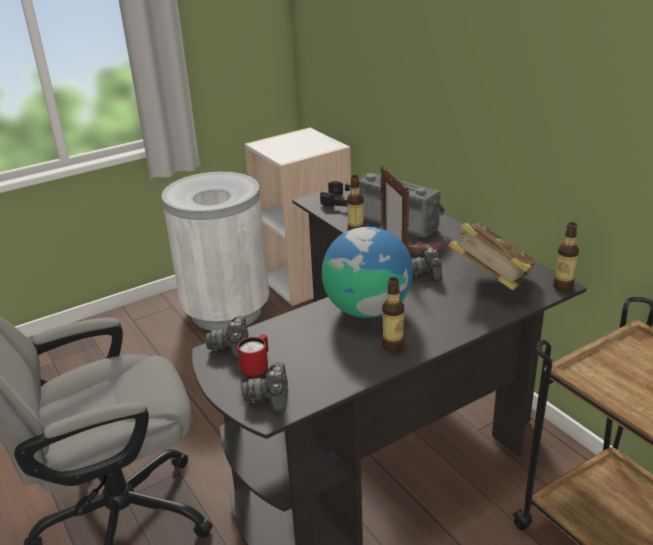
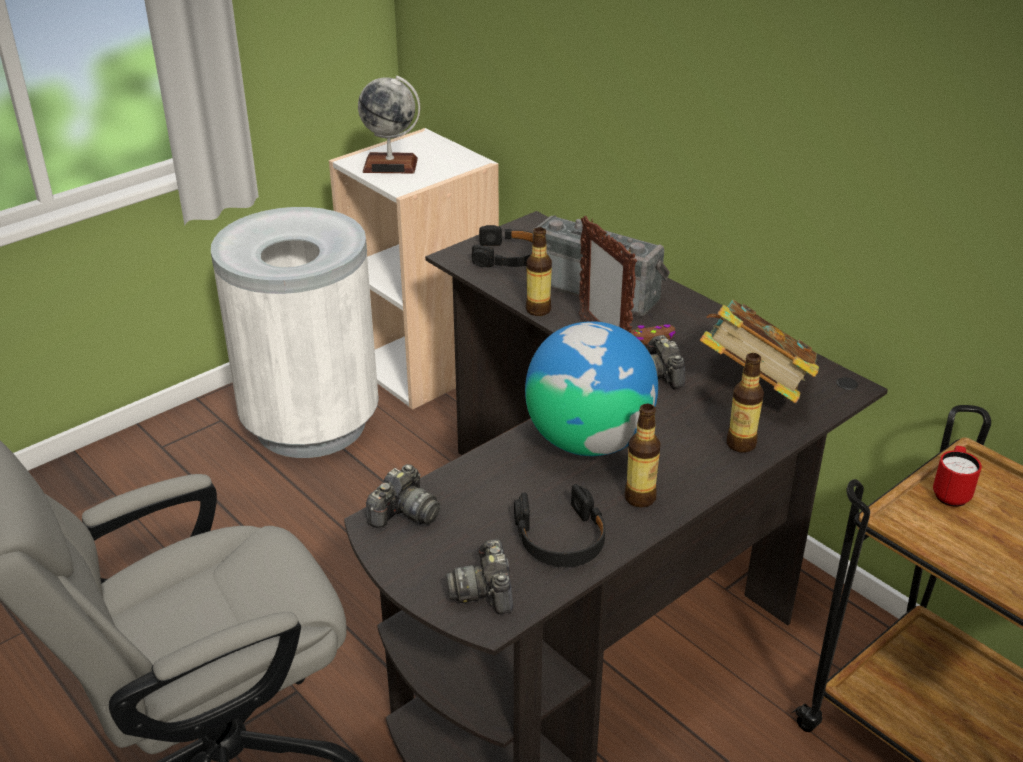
camera: 10 degrees left, 5 degrees up
(232, 347) = (404, 513): camera -> camera turned 135 degrees counterclockwise
(257, 368) = (452, 546): red mug -> red mug (951, 493)
(281, 147) = (390, 165): none -> globe
(331, 368) = (561, 538): none -> black headphones
(563, 286) = (856, 389): bottle -> bottle (741, 444)

